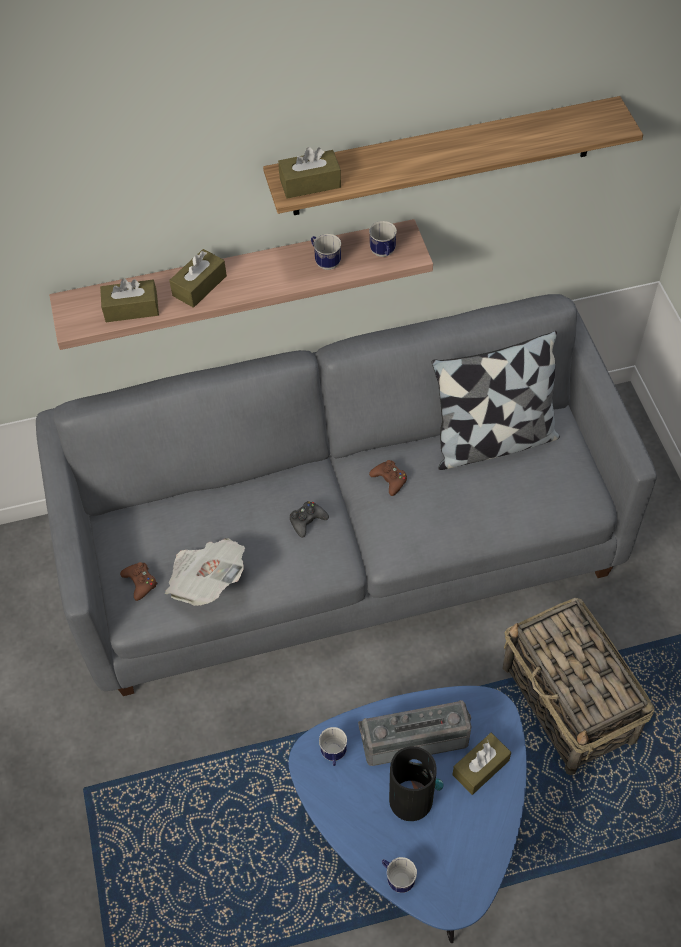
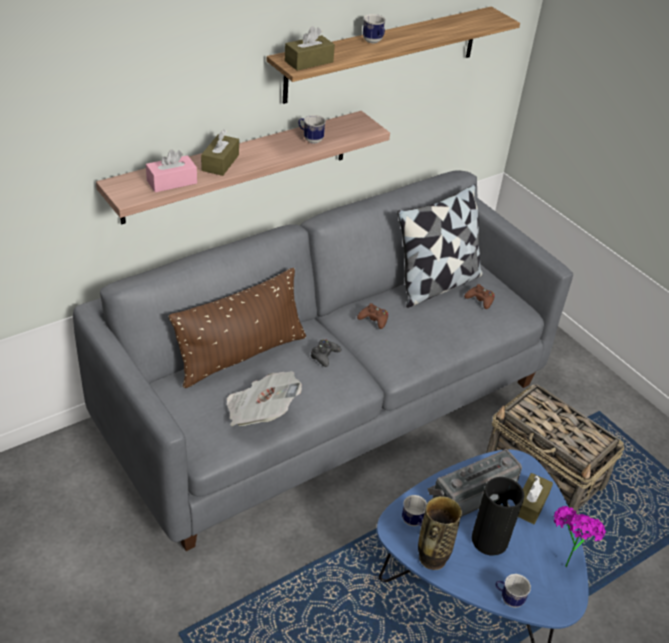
camera: 25 degrees left, 15 degrees down
(131, 308) = (172, 182): brown tissue box -> pink tissue box
(140, 582) = (203, 425): brown game controller -> brown game controller (480, 300)
(215, 498) = (241, 355): none -> brown pillow
(334, 805) = (432, 558): none -> vase
(383, 254) = (351, 130): mug -> mug (374, 42)
(488, 847) = (565, 558): none -> potted plant

